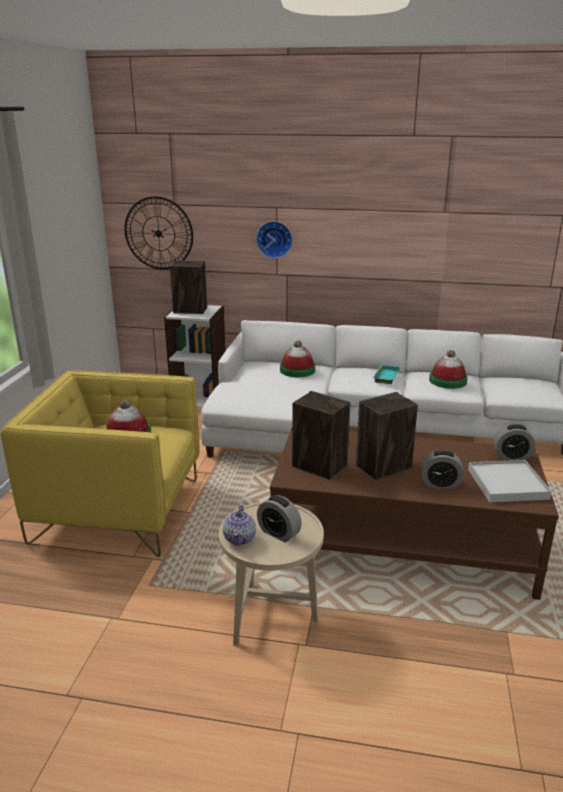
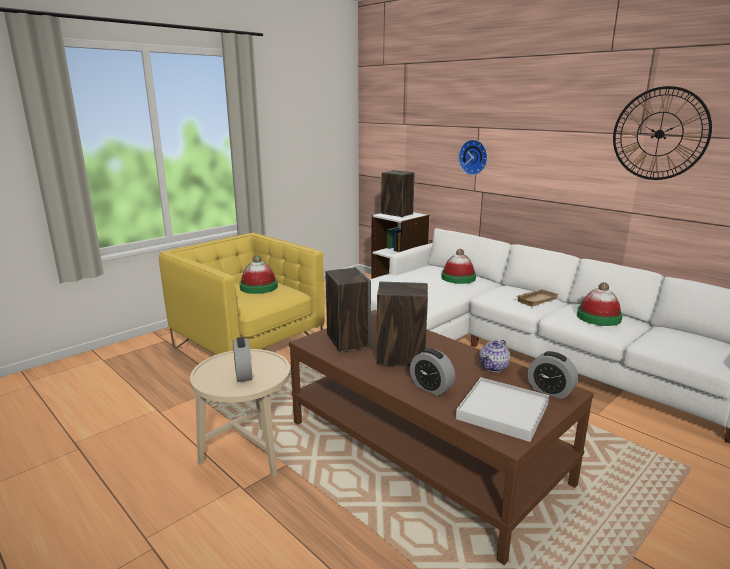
camera: 35 degrees right, 5 degrees down
(158, 233) = (391, 148): wall clock -> wall clock (659, 134)
(240, 538) = (212, 367): teapot -> teapot (494, 367)
(385, 376) = (536, 299): turquoise tray -> beige tray

